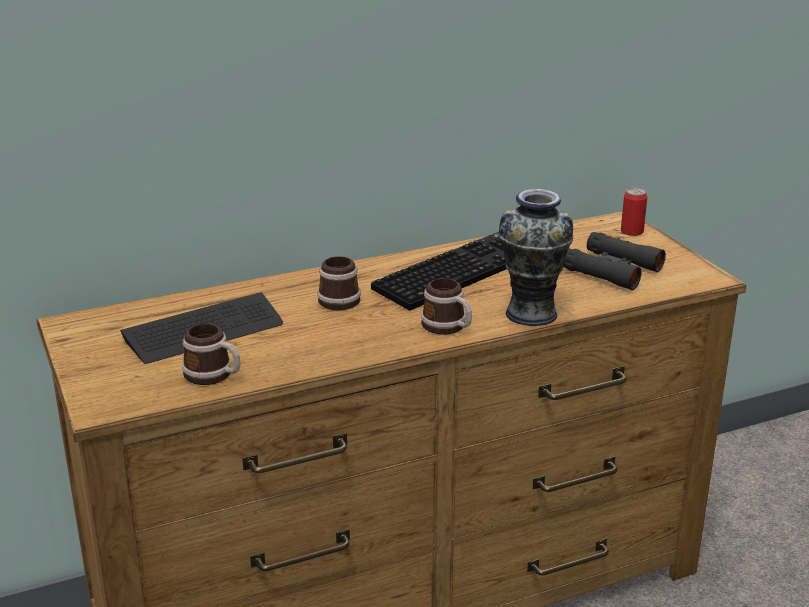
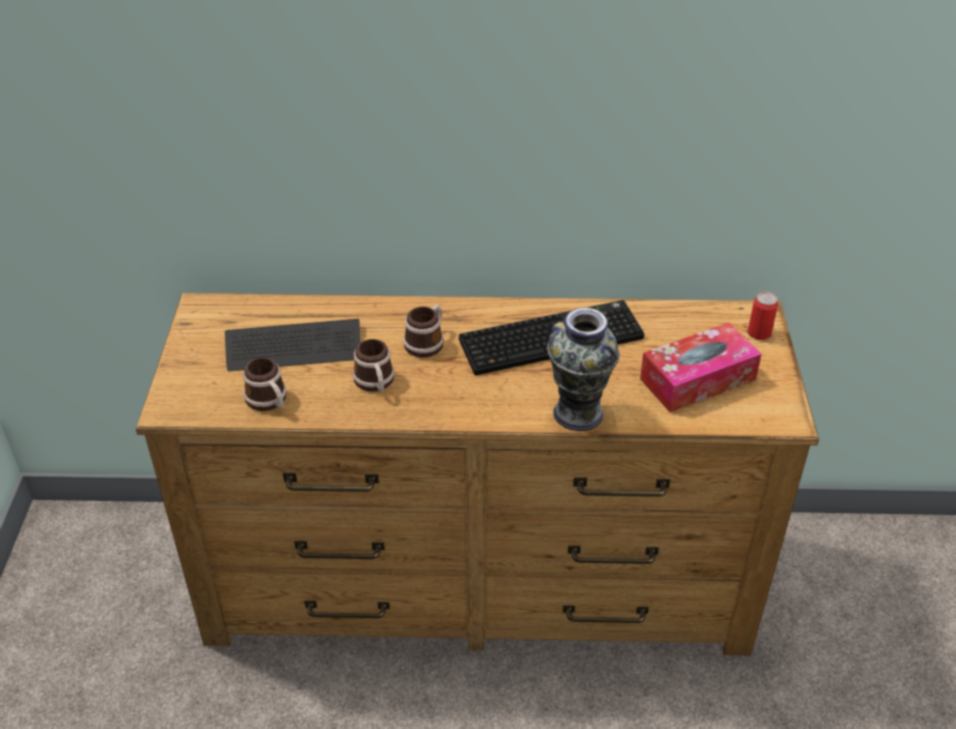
camera: 25 degrees right, 15 degrees up
(448, 327) = (493, 407): mug -> mug (375, 383)
(611, 269) = (697, 379): black binoculars -> tissue box

